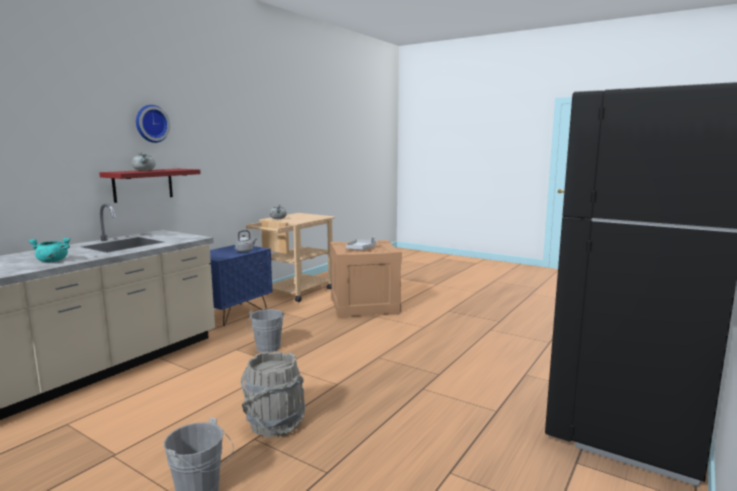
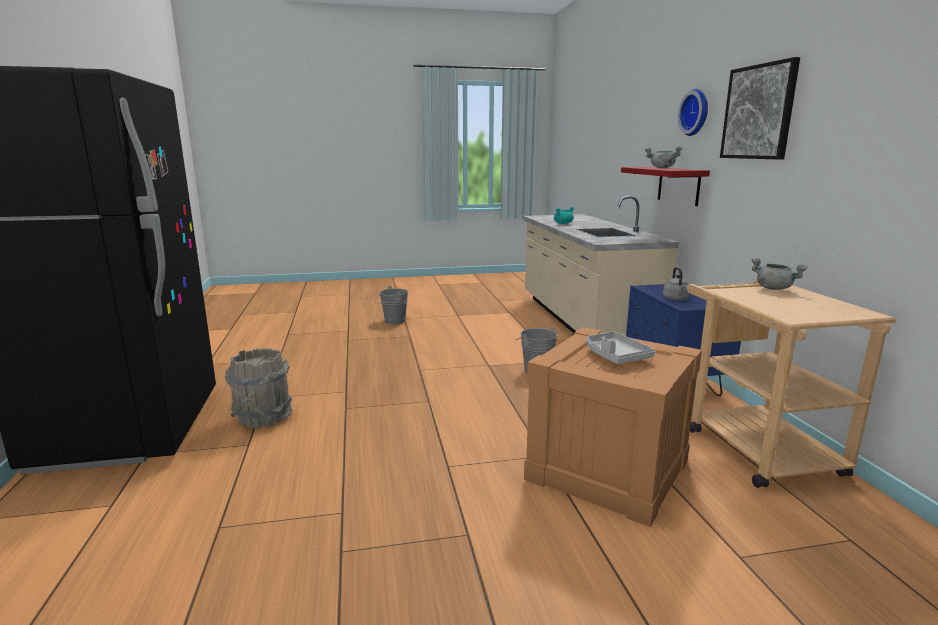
camera: 135 degrees right, 5 degrees up
(212, 129) = (758, 112): none -> picture
(274, 424) = (412, 342): grey bucket -> grey bucket (263, 417)

